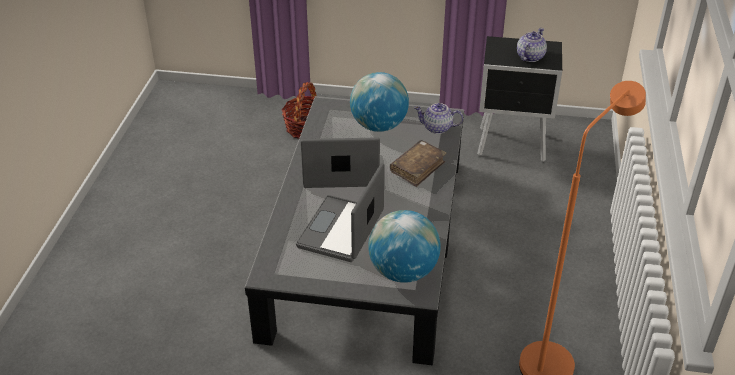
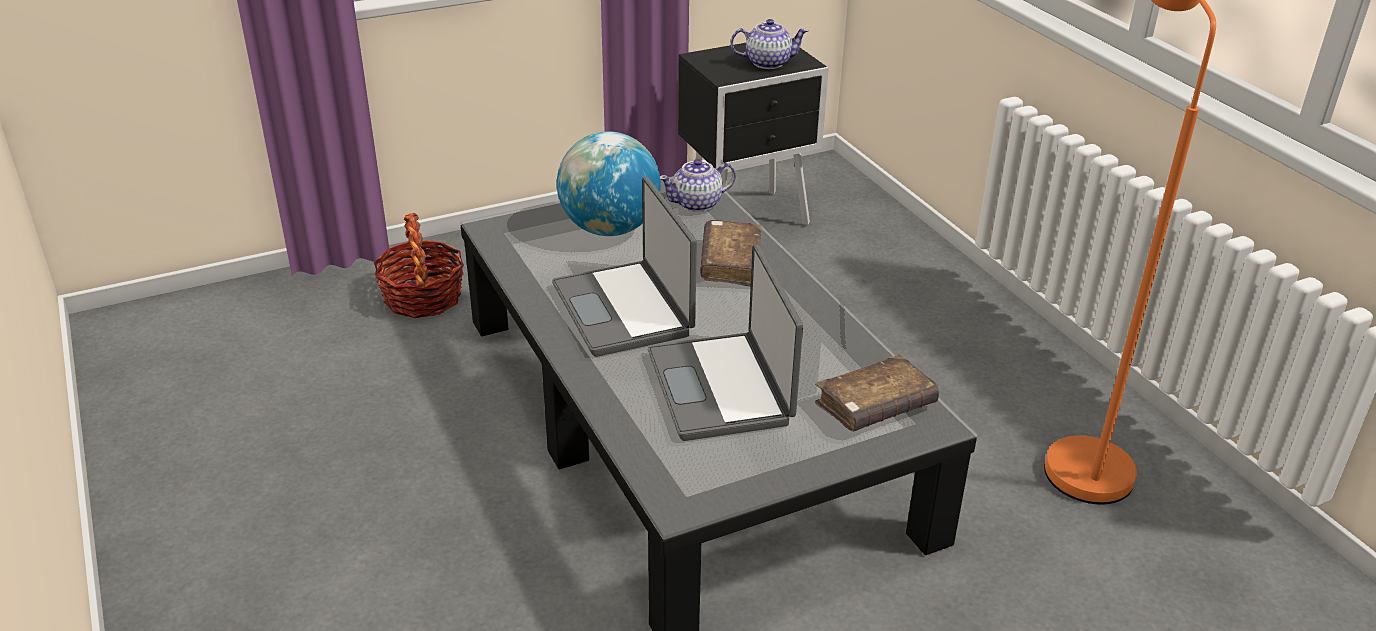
camera: 35 degrees left, 5 degrees down
(340, 172) = (625, 309): laptop -> laptop turned 75 degrees counterclockwise
(403, 272) = (875, 406): globe -> brown book
(529, 57) = (767, 62): teapot -> teapot turned 90 degrees clockwise

